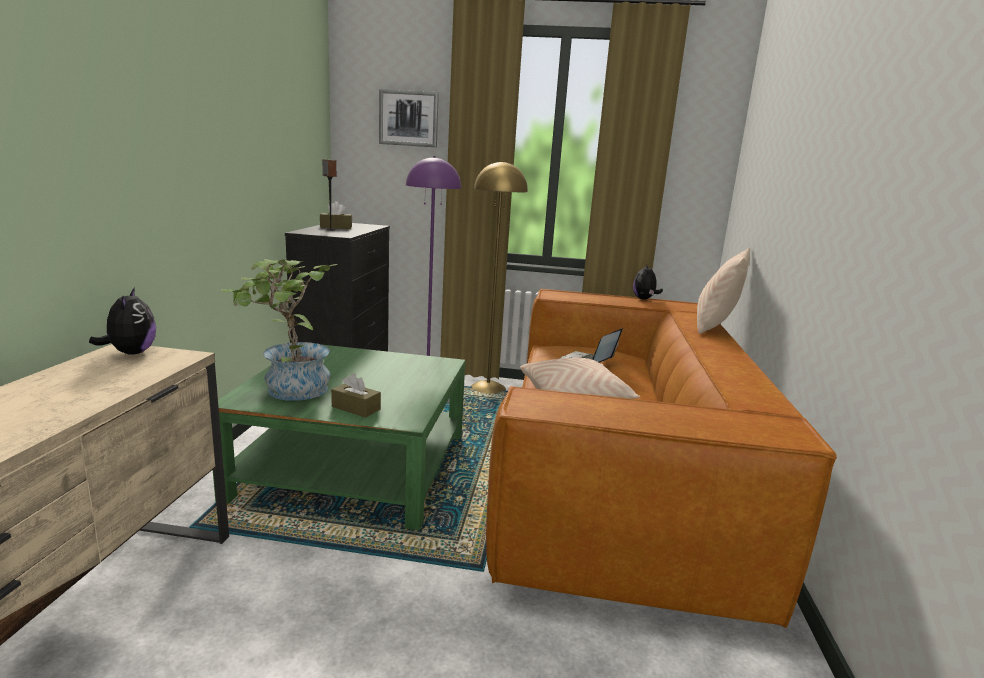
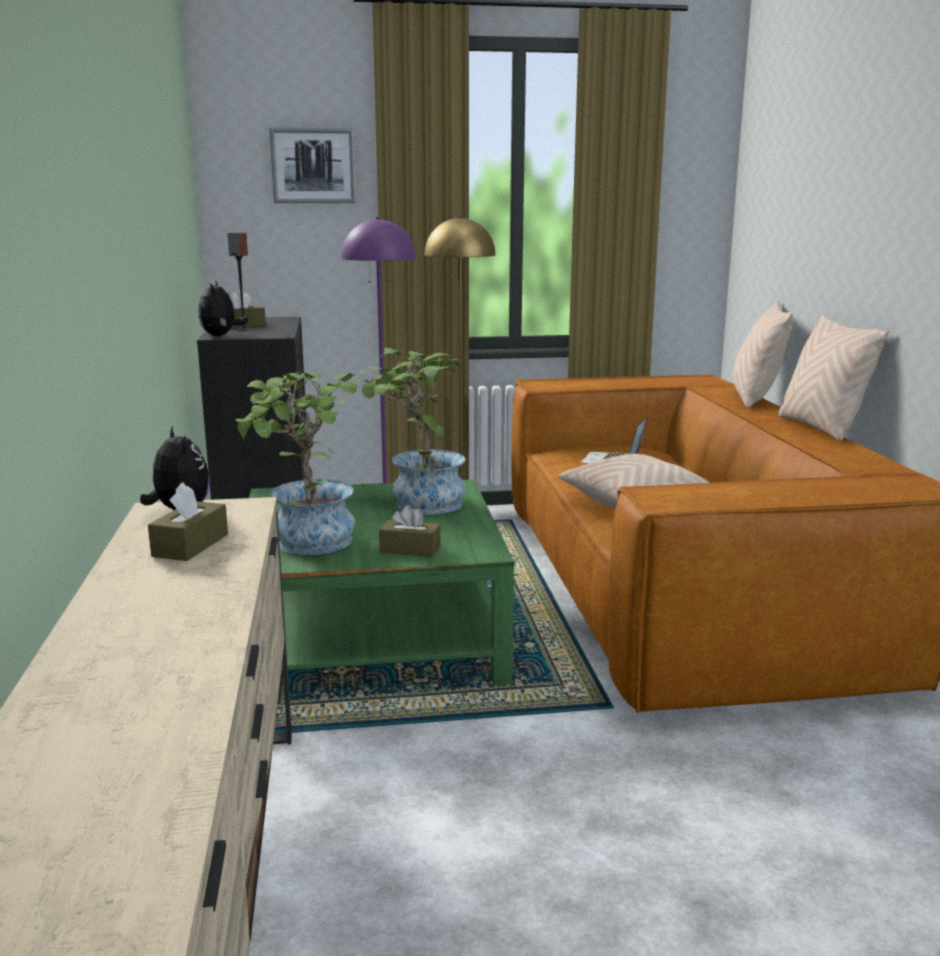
camera: 15 degrees left, 0 degrees up
(87, 382) = (190, 545): none -> brown tissue box
(403, 372) = (417, 503): none -> potted plant
(644, 299) = (648, 377): plush toy -> plush toy (221, 335)
(748, 360) = (820, 428): none -> beige pillow

